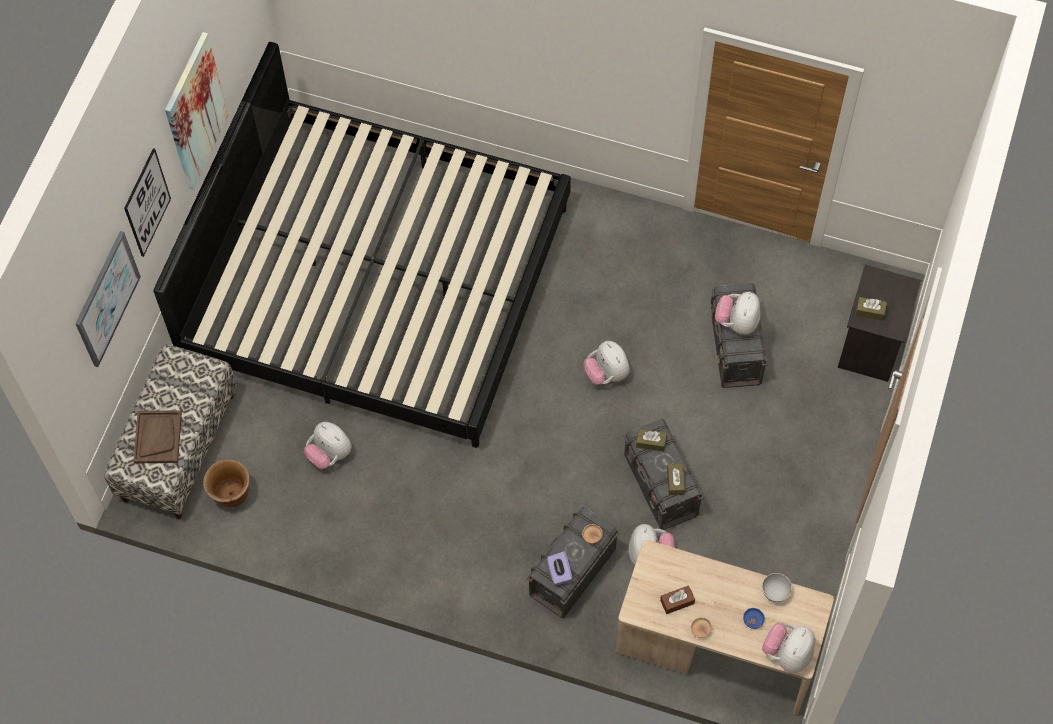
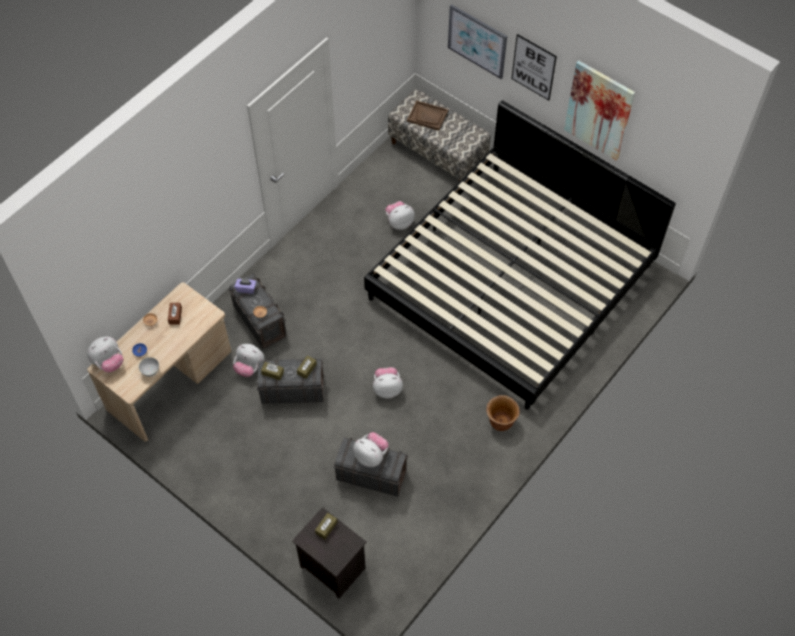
camera: 110 degrees right, 5 degrees down
(232, 495) = (395, 169): brown planter -> brown planter (500, 422)
(787, 654) = (109, 362): plush toy -> plush toy turned 90 degrees clockwise

